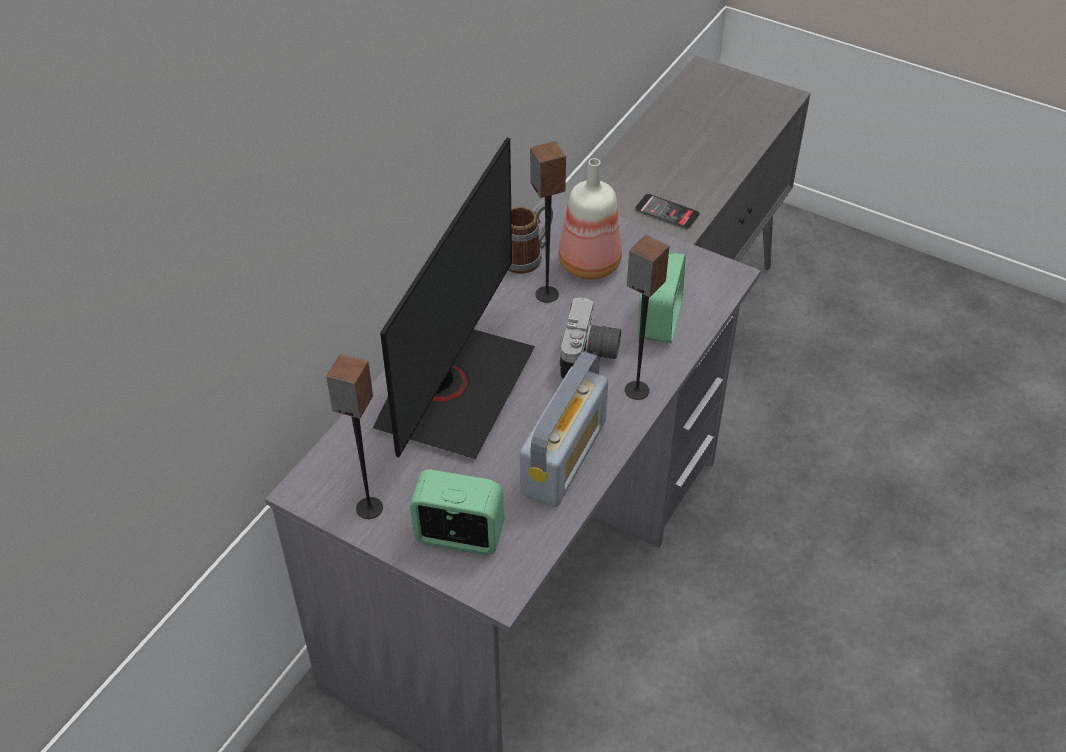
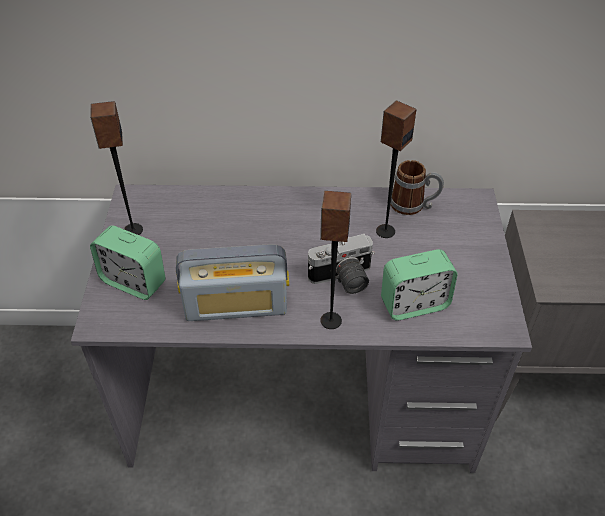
camera: 60 degrees right, 0 degrees up
(453, 389) = (259, 223): monitor -> none
(459, 536) = (133, 282): alarm clock -> alarm clock turned 135 degrees clockwise
(588, 263) = (437, 239): bottle -> none
(667, 212) = (559, 271): phone -> none

